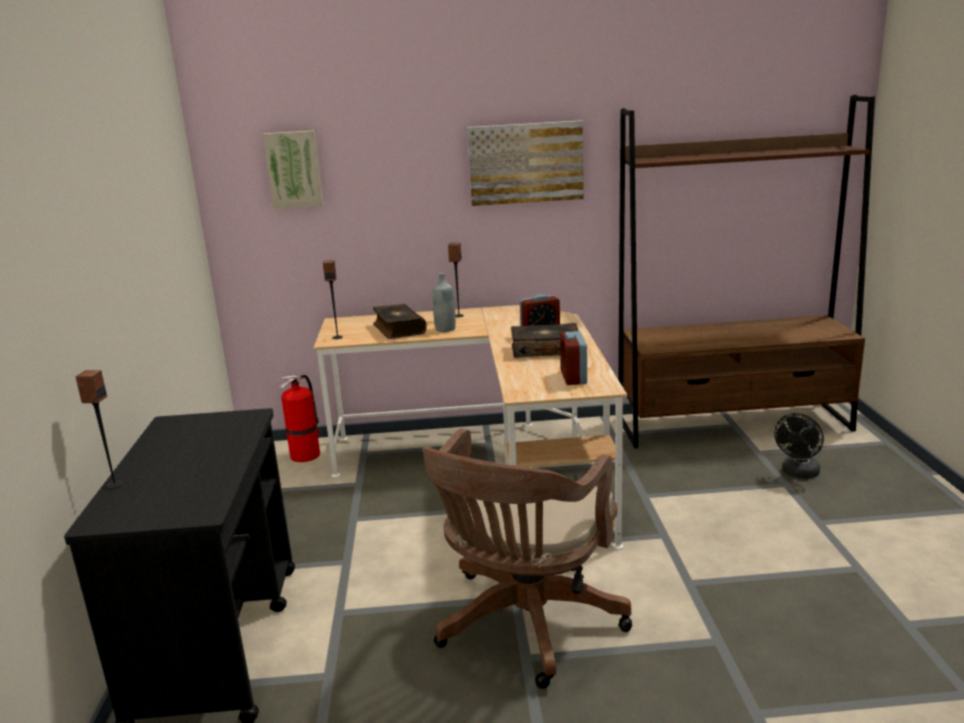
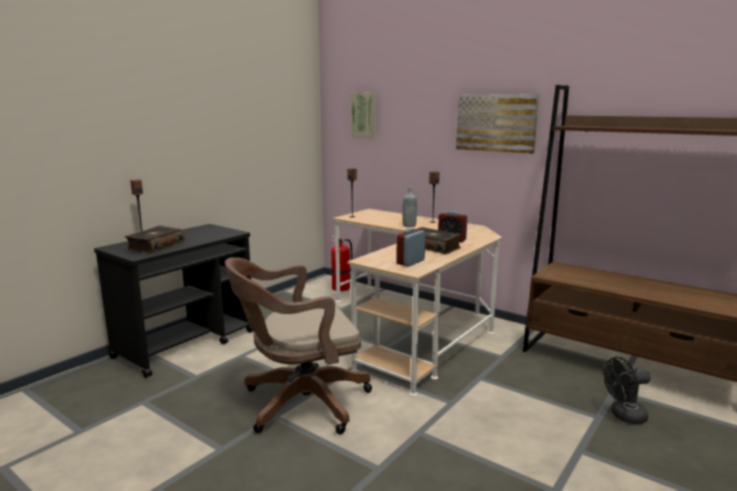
camera: 40 degrees right, 5 degrees down
(398, 329) = (387, 220): book -> book (155, 246)

